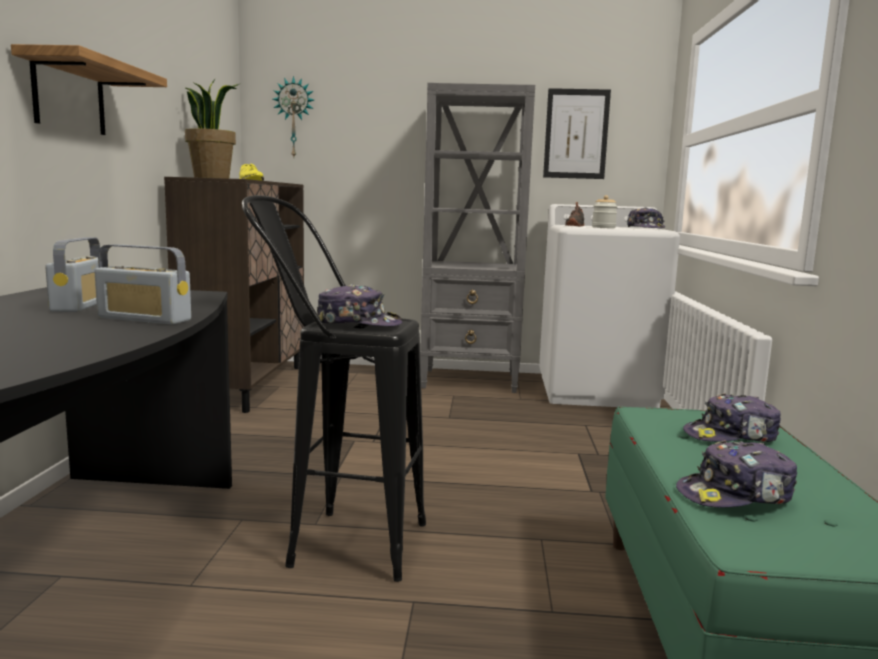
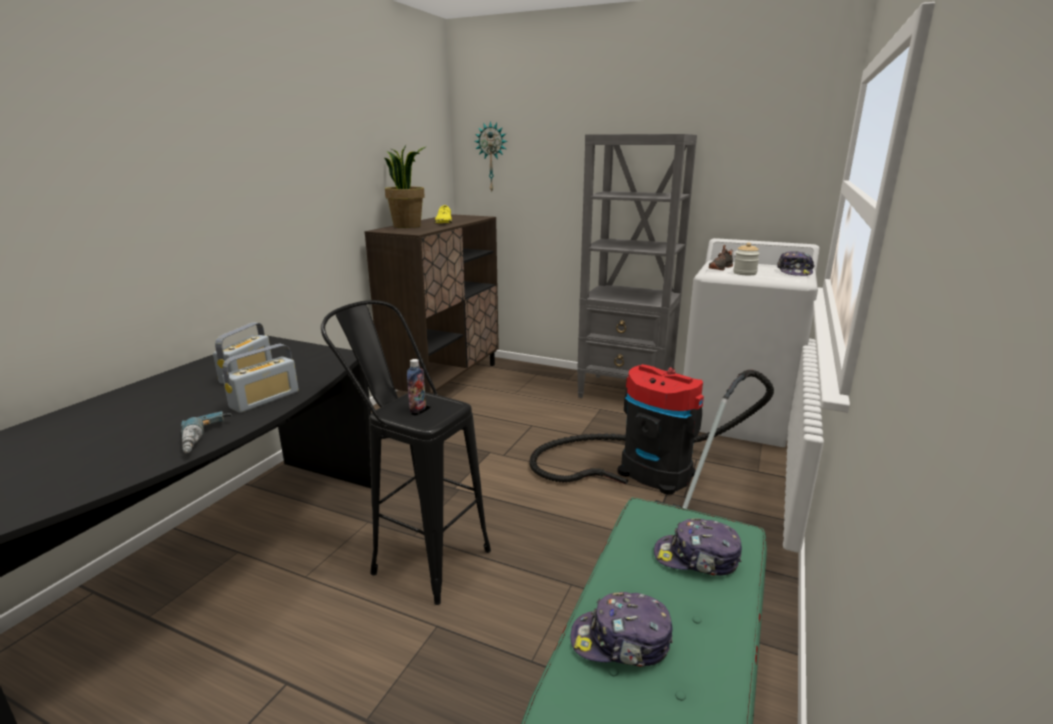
camera: 20 degrees right, 10 degrees up
(69, 96) = (269, 193): shelf -> none
(108, 344) = (208, 439): none -> power drill
(144, 319) = (265, 399): radio -> radio turned 90 degrees counterclockwise
(358, 323) = (418, 409): cap -> bottle
(544, 439) = (646, 472): none -> vacuum cleaner
(576, 134) = (743, 169): picture -> none

